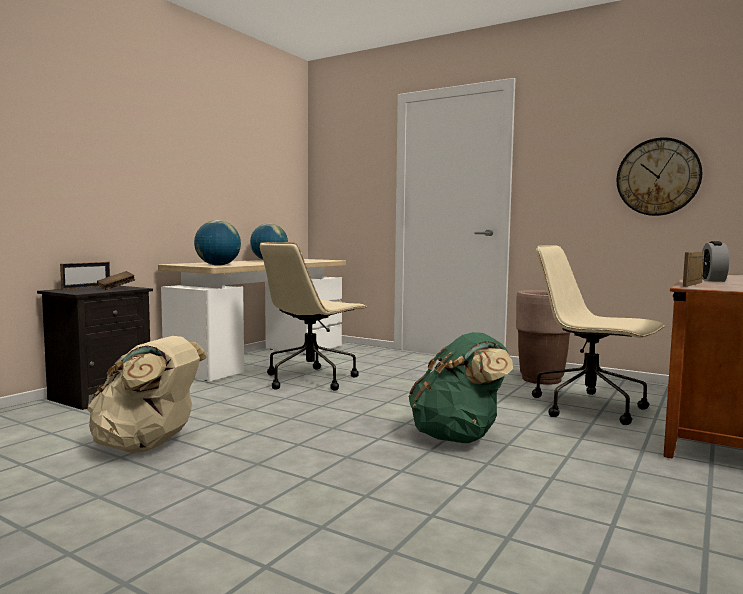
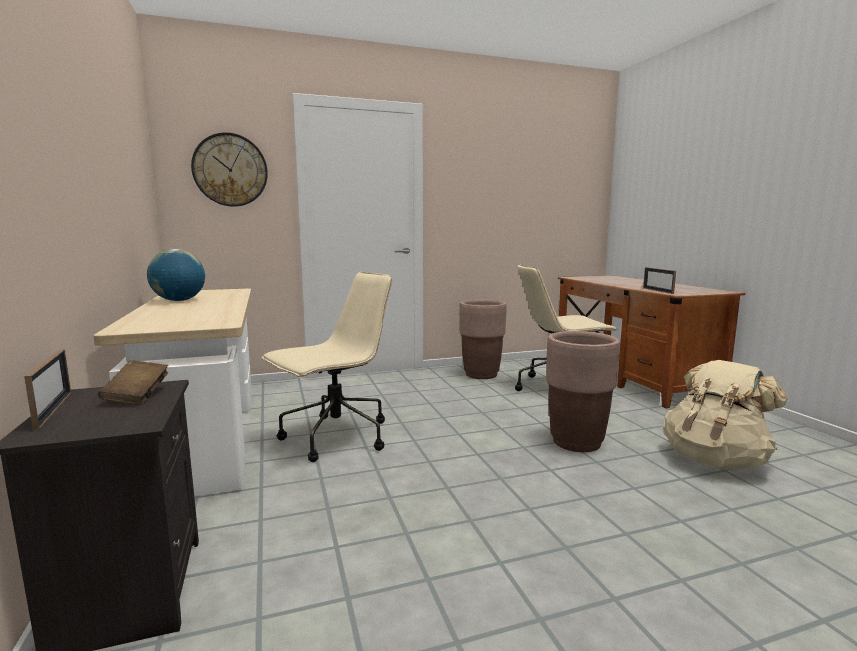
camera: 50 degrees left, 5 degrees up
(148, 446) = (437, 606): beige backpack -> beige backpack (715, 460)
(217, 265) = (213, 322): globe -> none
(311, 379) = (335, 438): beige office chair -> beige office chair turned 120 degrees counterclockwise
(458, 437) = (577, 442): green backpack -> brown planter
(658, 177) = (531, 206): wall clock -> wall clock (230, 170)
(712, 280) = (627, 284): alarm clock -> none

